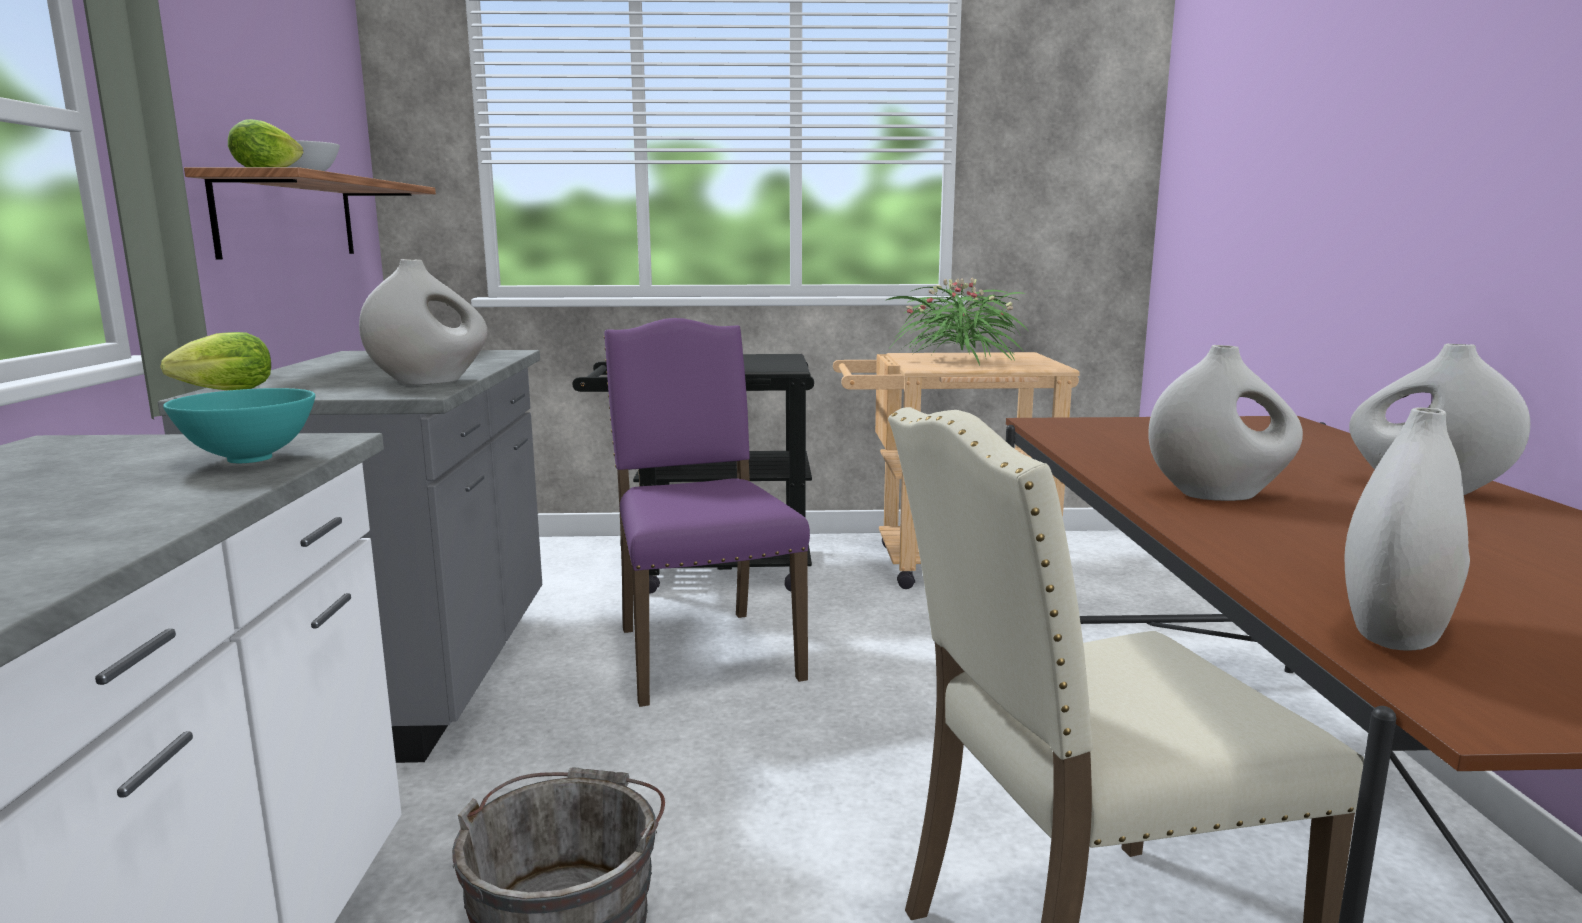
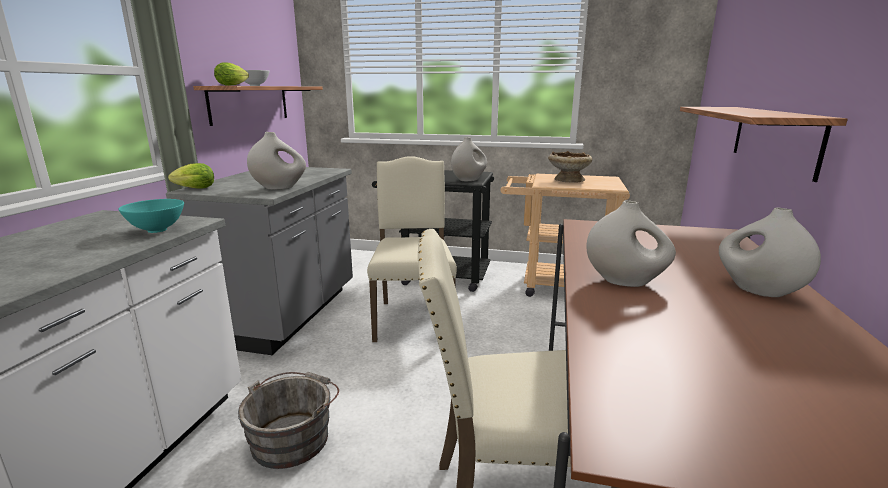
camera: 15 degrees right, 5 degrees up
(702, 651) = (413, 318): purple chair -> beige chair
(959, 359) = (568, 180): potted plant -> beige bowl
(1347, 255) = (774, 138): none -> shelf
(1395, 632) = (624, 386): white vase -> white vase (469, 180)

